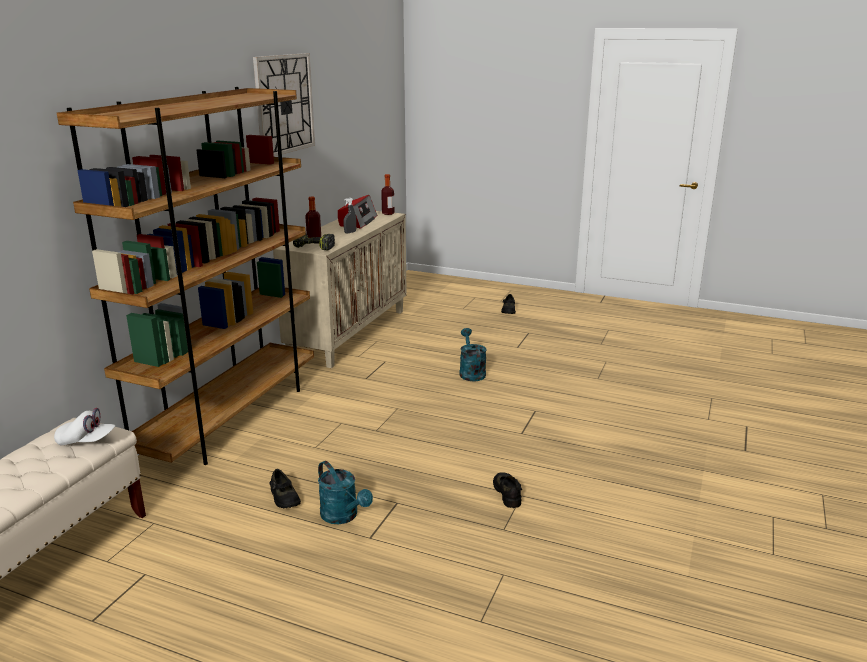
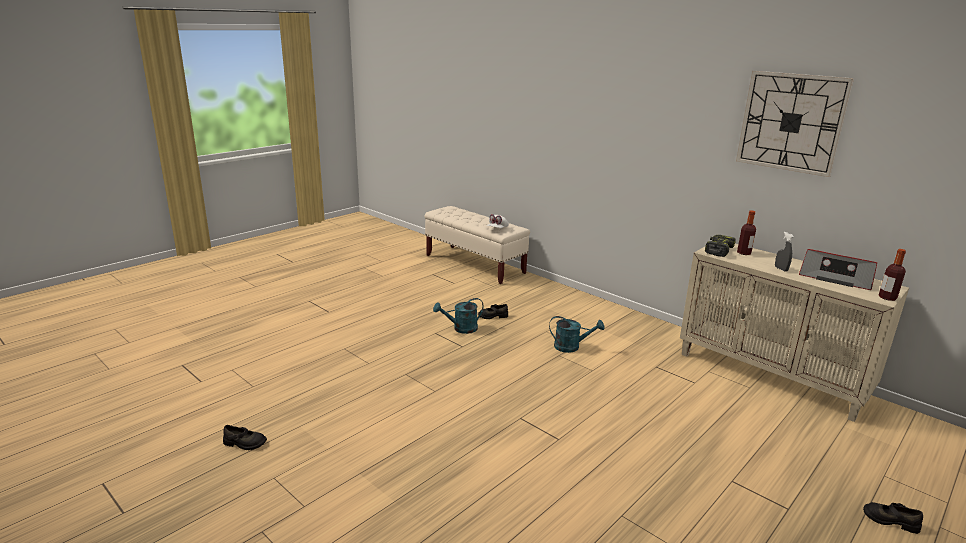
camera: 110 degrees right, 0 degrees up
(230, 418) = (601, 310): brown bookcase -> none
(471, 372) = (658, 425): turquoise watering can -> turquoise watering can (571, 347)
(508, 493) = (441, 386): black shoe -> black shoe (244, 443)

